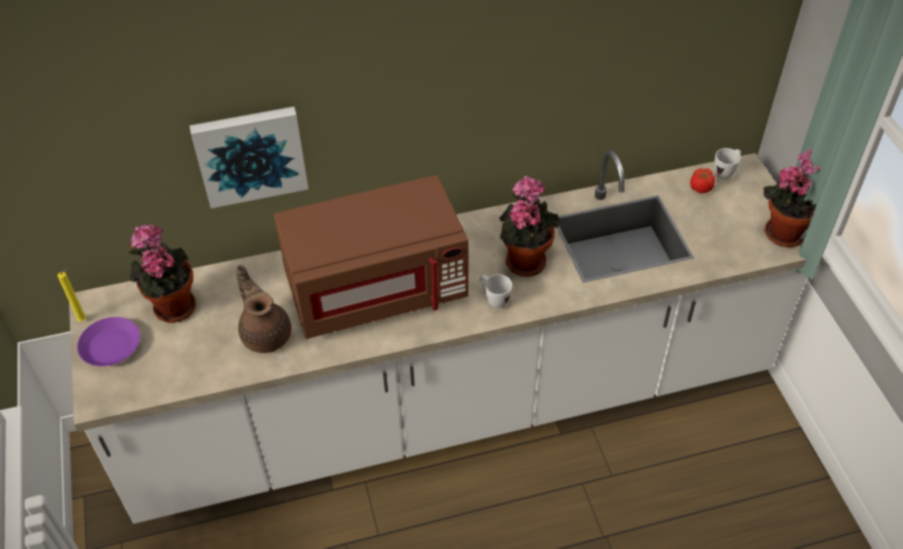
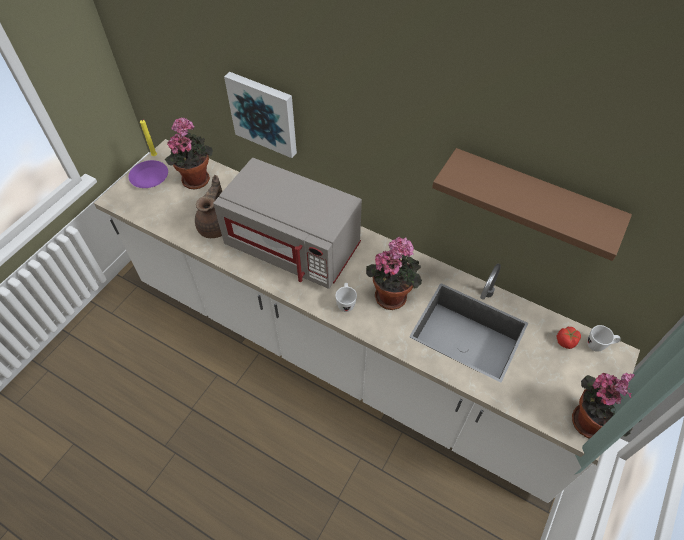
camera: 45 degrees right, 5 degrees up
(377, 289) = (294, 246): brown microwave -> grey microwave
(613, 62) = (531, 200): none -> brown shelf

